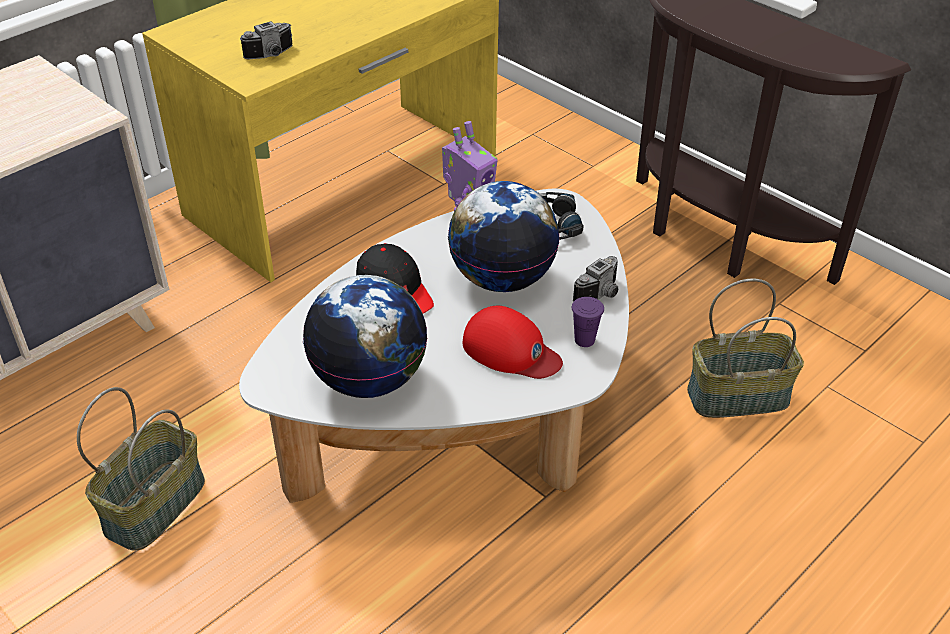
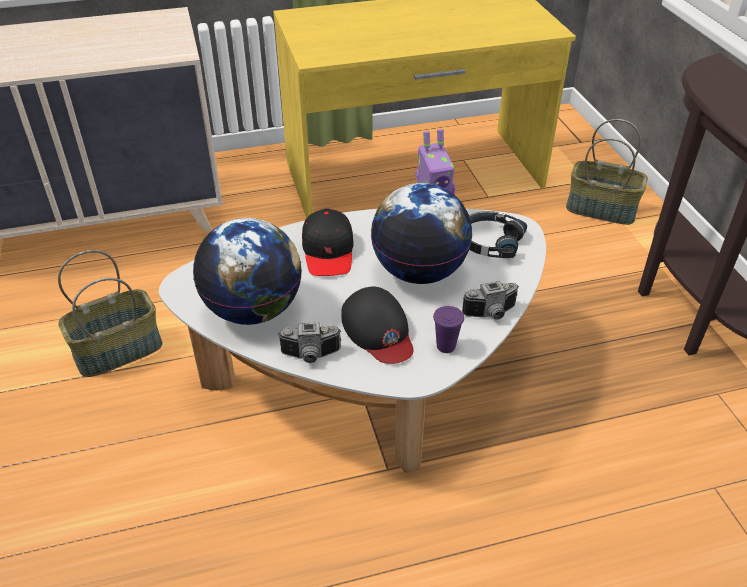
camera: 30 degrees right, 0 degrees up
(271, 55) = (344, 46): camera -> camera (310, 356)
(511, 350) = (378, 330): red cap -> black cap
(738, 395) = (618, 458): basket -> basket (602, 209)

